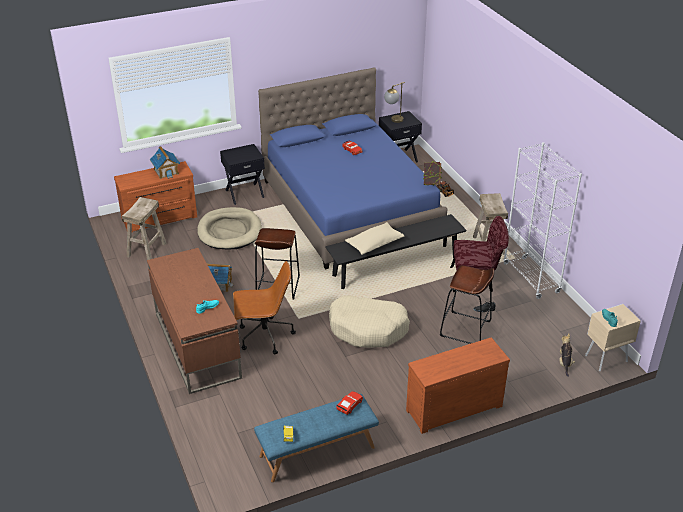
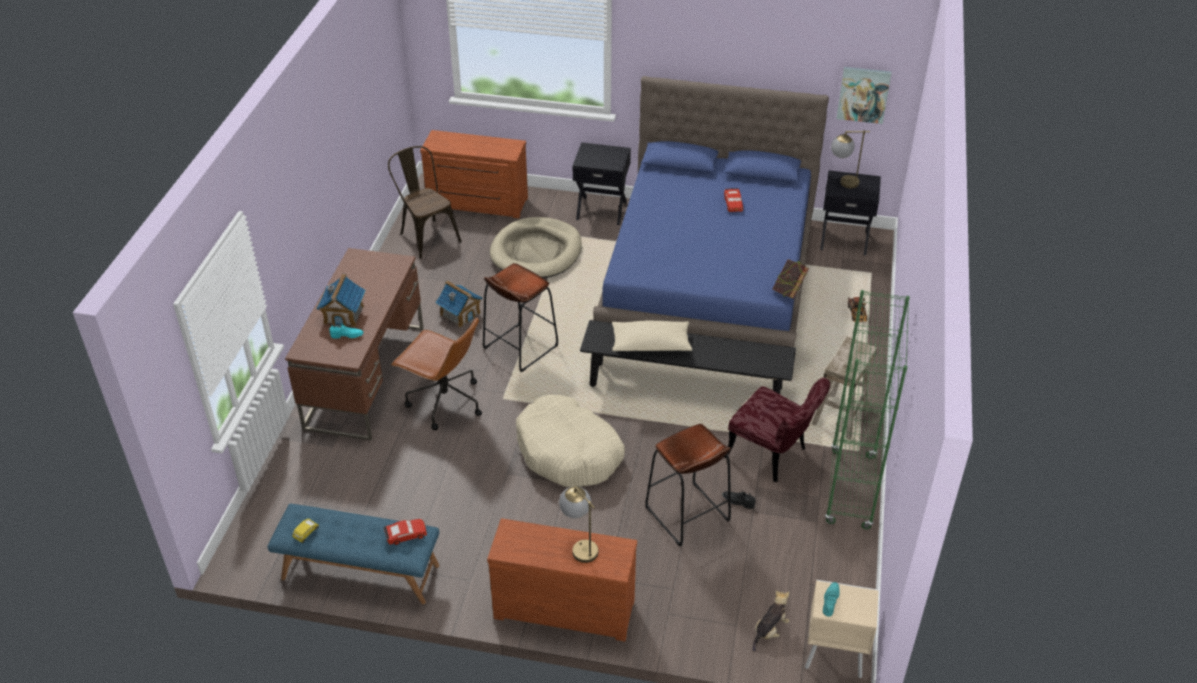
camera: 35 degrees right, 5 degrees up
(146, 249) = (426, 236): beige stool -> brown chair
(166, 171) = (491, 146): toy house -> toy house (344, 314)
(392, 61) = (863, 94): none -> picture
(466, 355) = (579, 546): none -> table lamp
(531, 278) = (850, 490): white bookcase -> green bookcase

